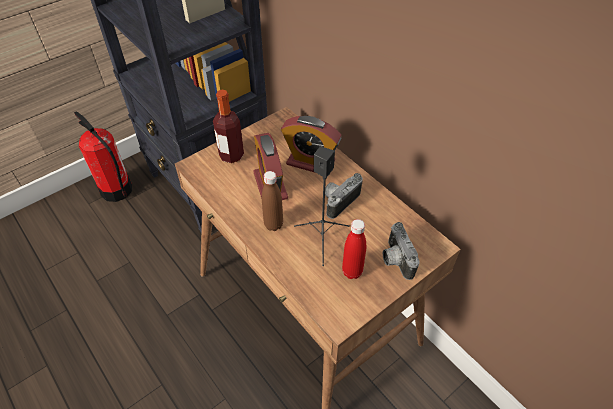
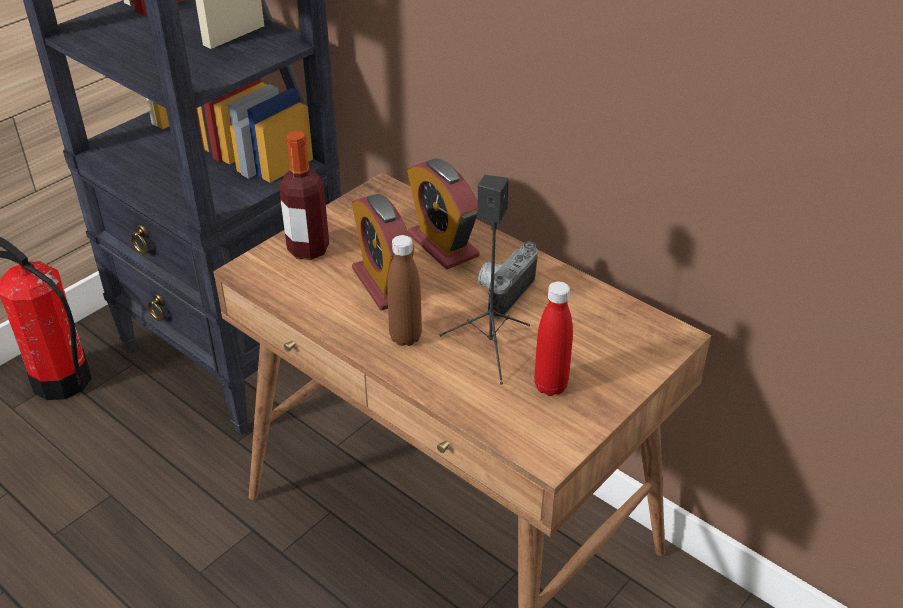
camera: 10 degrees left, 10 degrees down
(310, 162) = (443, 245): alarm clock -> alarm clock turned 45 degrees clockwise
(395, 260) = (613, 362): camera -> none

